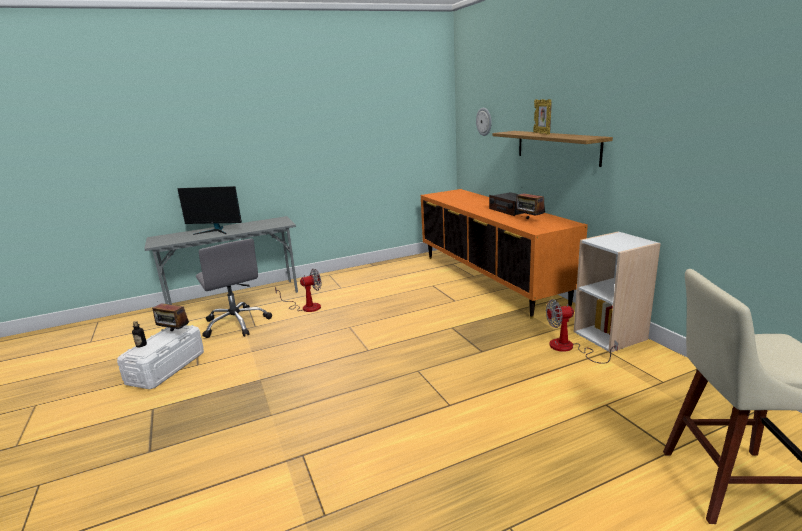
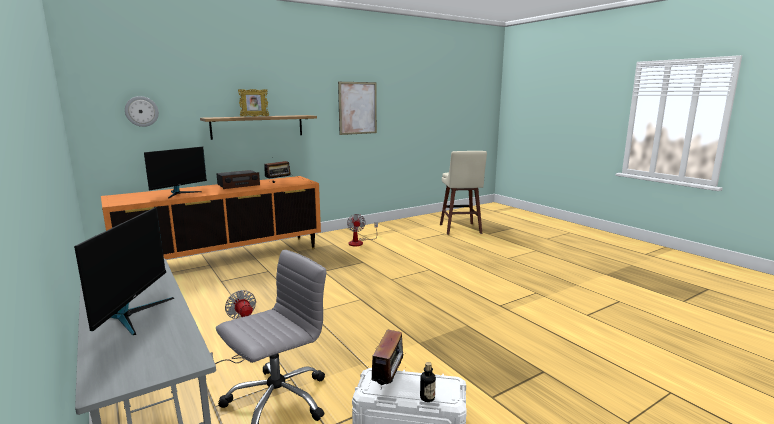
camera: 100 degrees left, 5 degrees down
(467, 201) = (179, 193): none -> monitor
(610, 336) = (344, 234): bookcase -> none
(700, 131) = (357, 108): none -> picture

